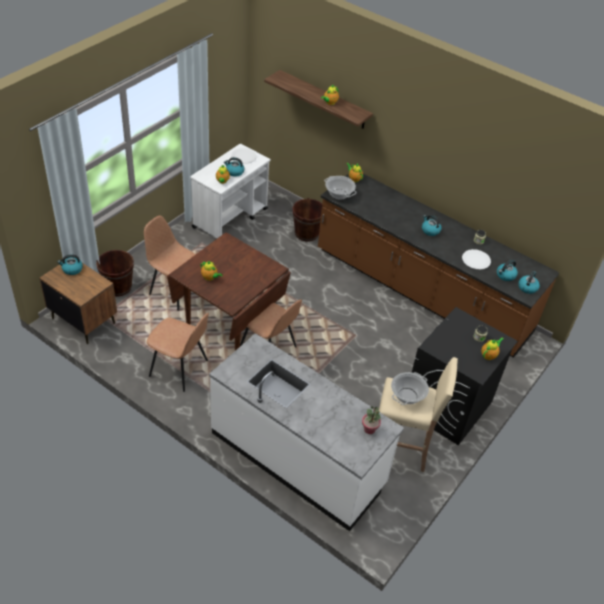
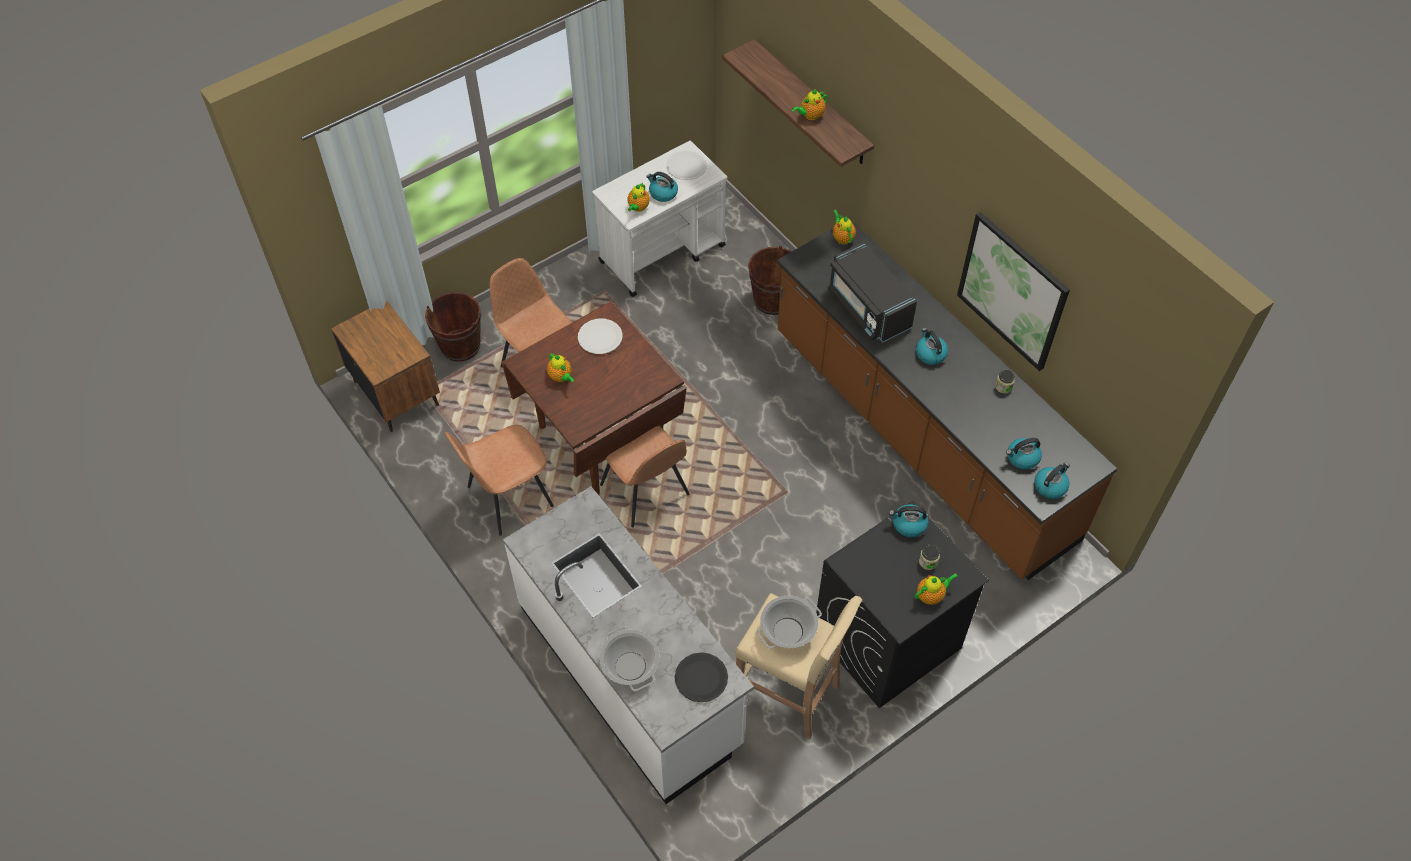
camera: 20 degrees right, 10 degrees up
(72, 269) = (379, 322): kettle -> kettle (908, 525)
(180, 369) = (508, 497): brown chair -> brown chair turned 105 degrees clockwise
(339, 194) = (807, 263): cooking pot -> cooking pot (630, 667)
(369, 429) = (701, 678): potted plant -> black plate
(384, 212) = (868, 308): none -> black microwave
(476, 260) = (984, 421): white plate -> white plate (600, 337)
(478, 178) = (1012, 291): none -> picture

